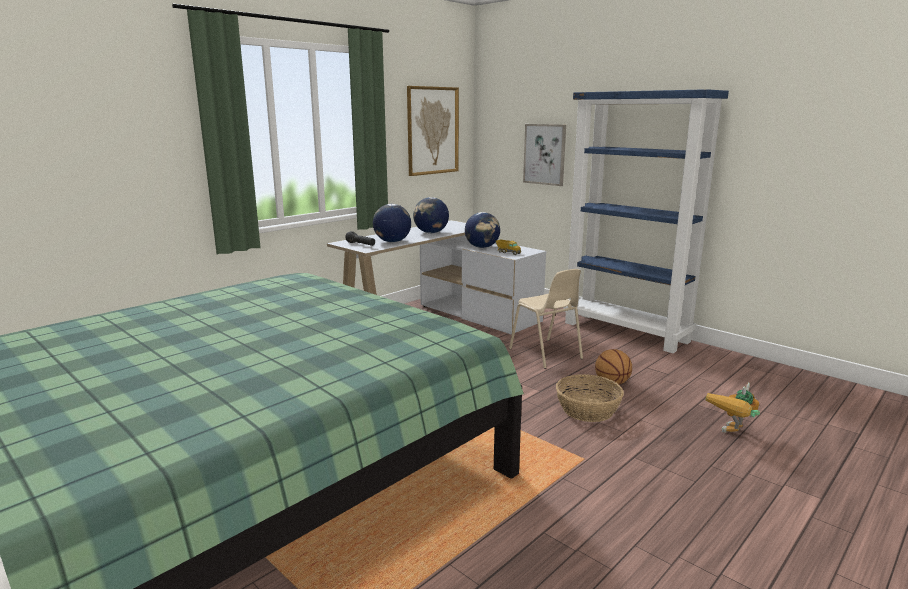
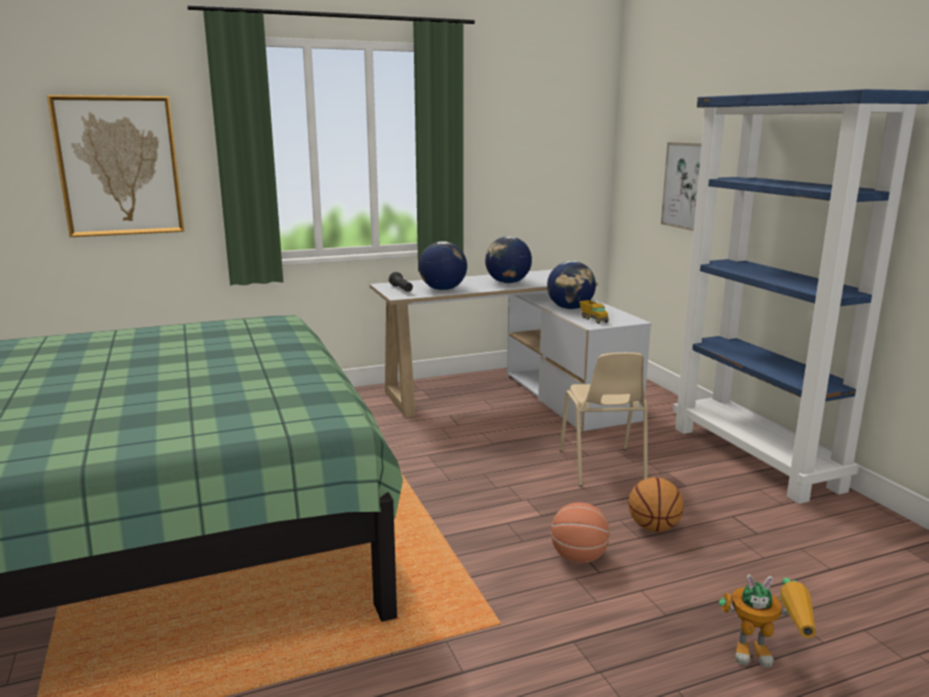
camera: 25 degrees right, 0 degrees up
(432, 130) = (546, 150): picture -> picture (119, 166)
(588, 410) = (579, 557): basket -> basketball
(733, 435) = (766, 654): toy robot -> toy robot turned 150 degrees counterclockwise

